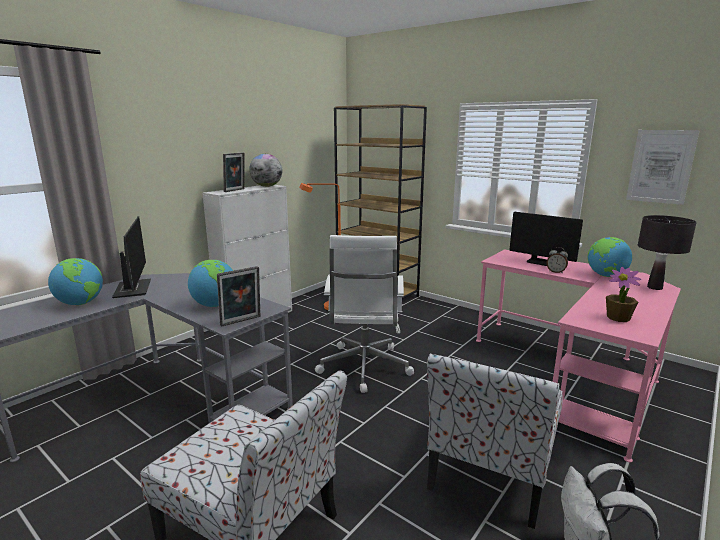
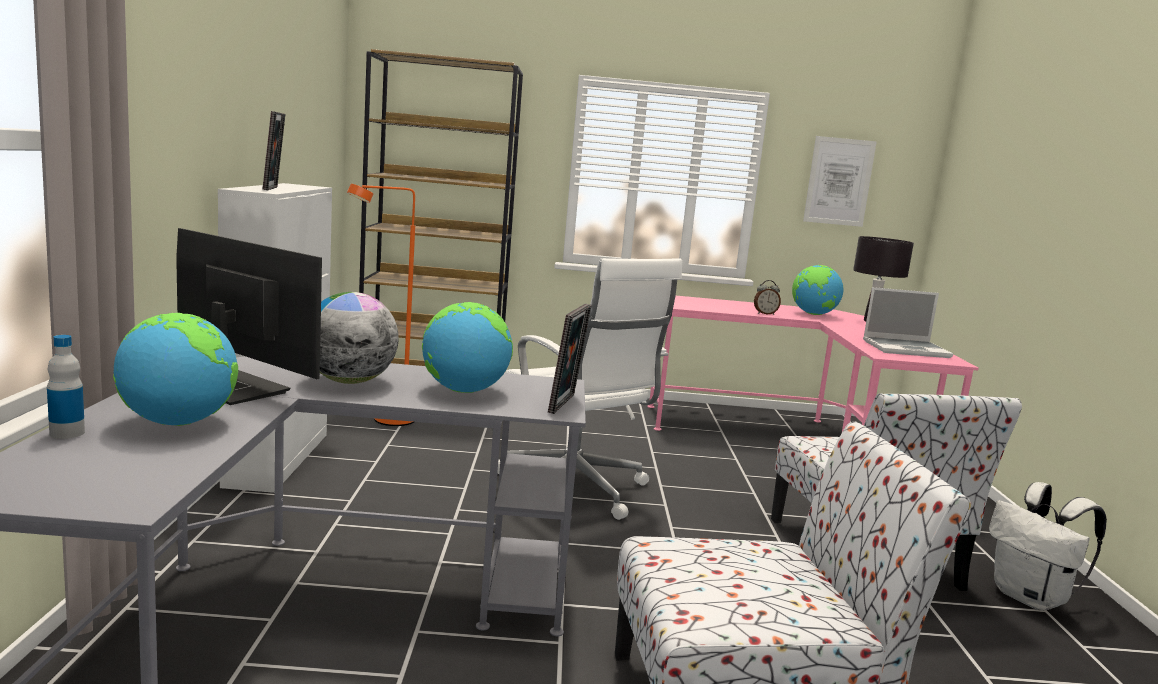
camera: 40 degrees left, 5 degrees down
(43, 302) = (67, 433): none -> bottle
(267, 186) = (302, 186): globe -> globe (350, 381)
(541, 262) = (730, 305): monitor -> none
(618, 318) = (906, 349): potted plant -> laptop

